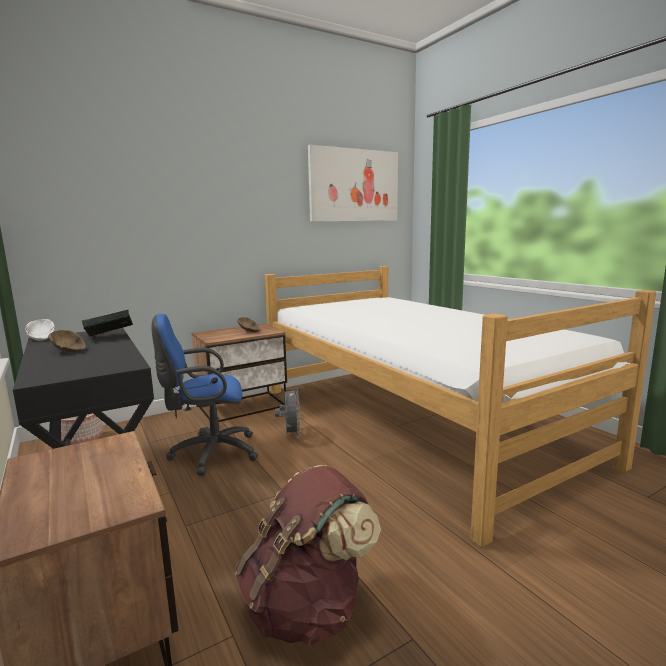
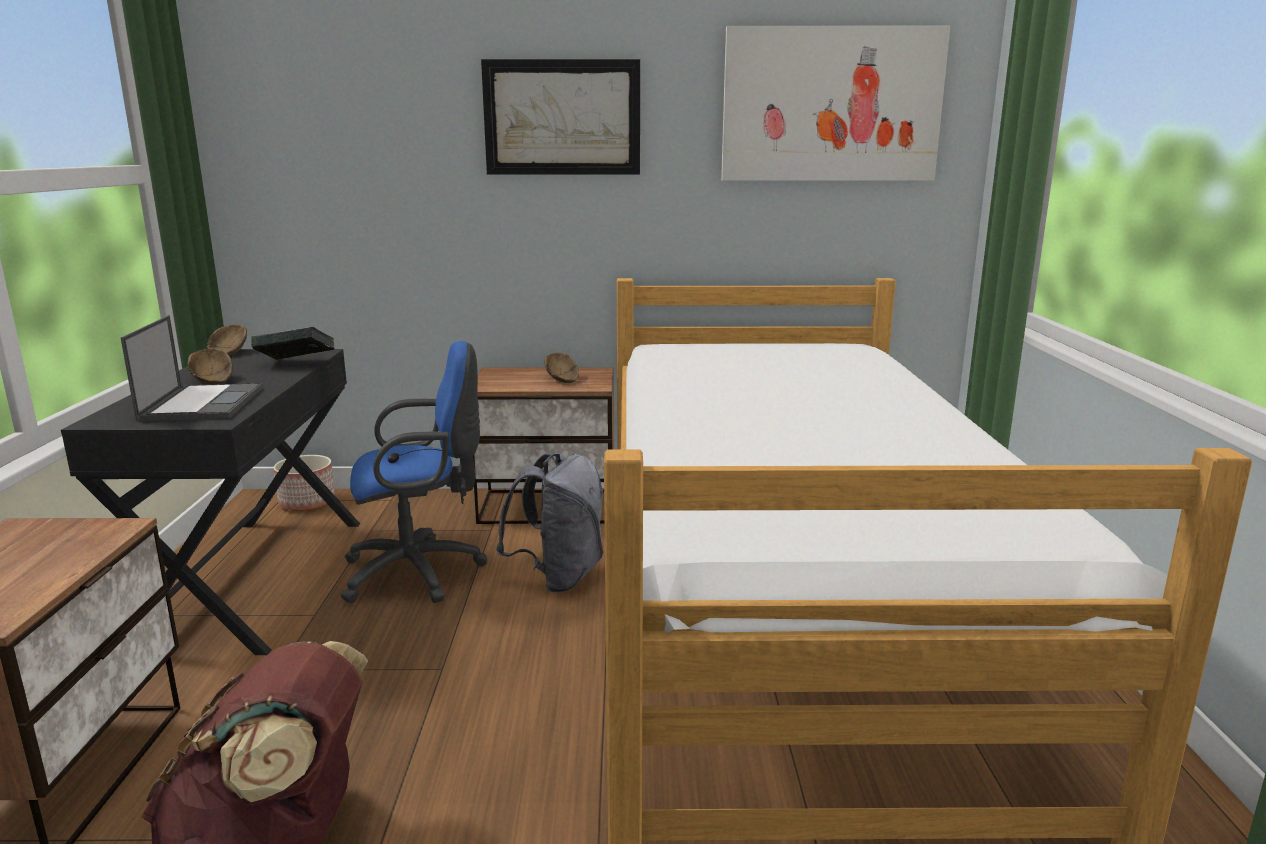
camera: 30 degrees right, 5 degrees up
(41, 338) = (227, 353): white bowl -> brown bowl
(94, 361) = (203, 403): none -> laptop
(210, 453) = (420, 572): blue office chair -> blue office chair turned 150 degrees clockwise
(230, 188) = (562, 118): none -> picture
(291, 435) = (559, 577): grey fan -> grey backpack

